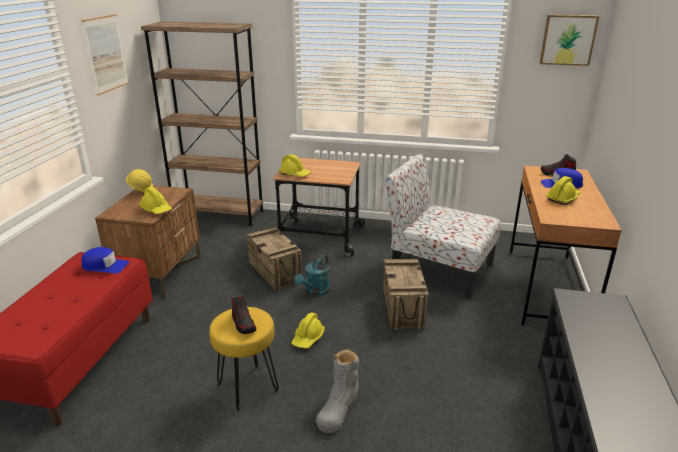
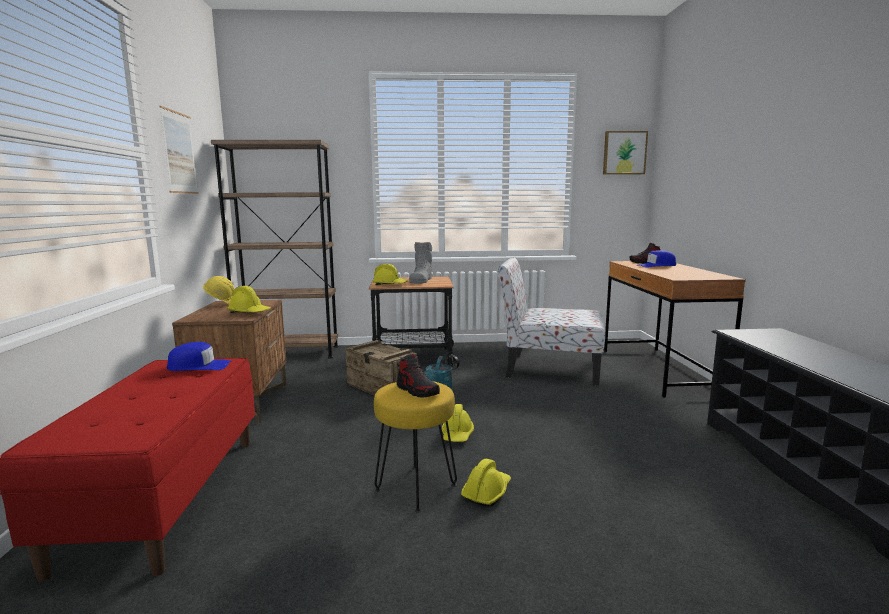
camera: 15 degrees left, 15 degrees down
(338, 408) = (539, 489): grey boot -> grey boot (421, 280)
(403, 308) = (540, 399): crate -> none
(563, 198) = (670, 270): yellow hard hat -> yellow hard hat (486, 492)

